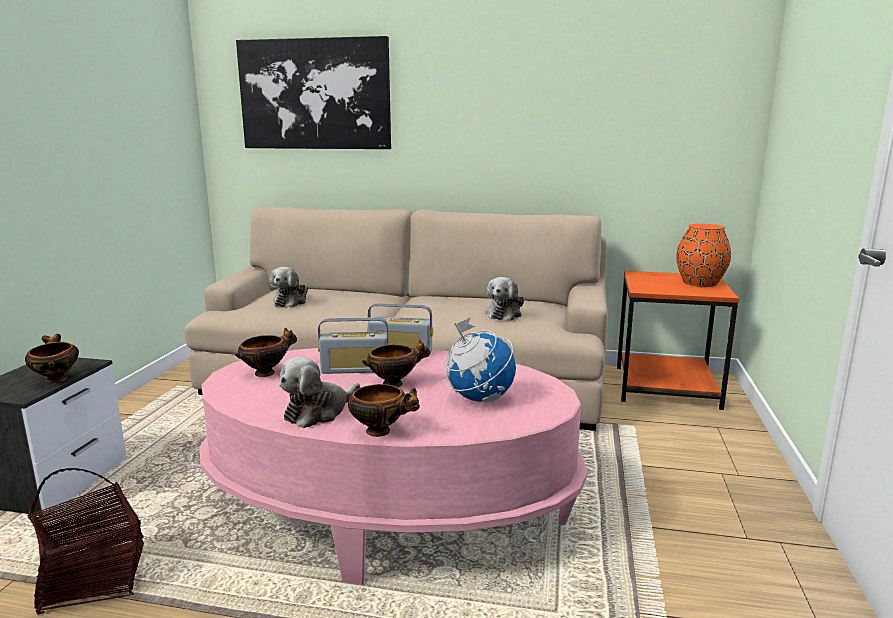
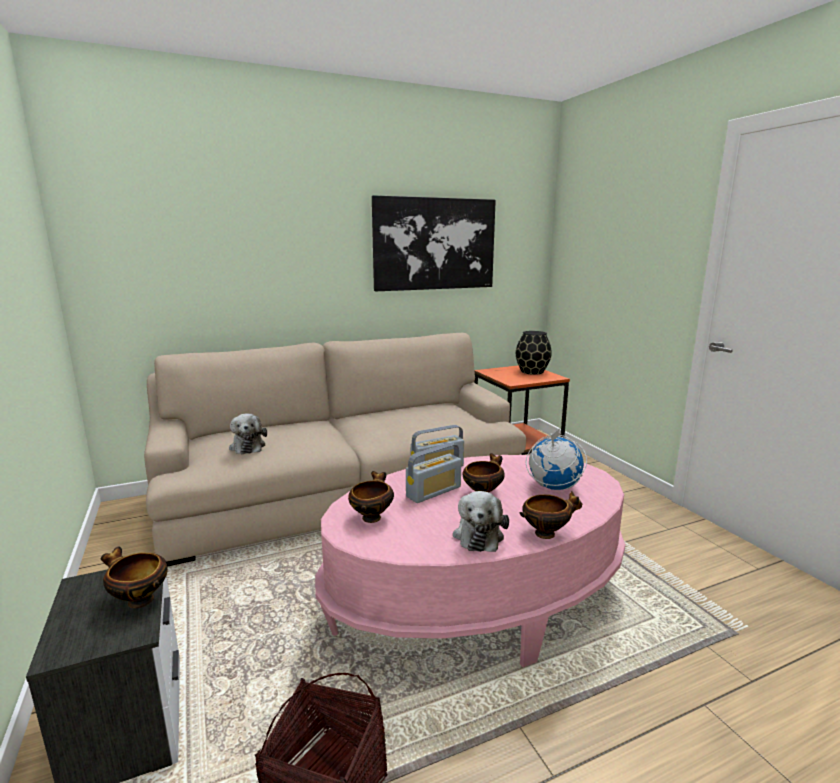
camera: 35 degrees left, 0 degrees up
(315, 94) = (204, 238): picture -> picture (434, 244)
(504, 314) = (439, 418): plush toy -> none
(700, 283) = (532, 371): orange vase -> black vase

